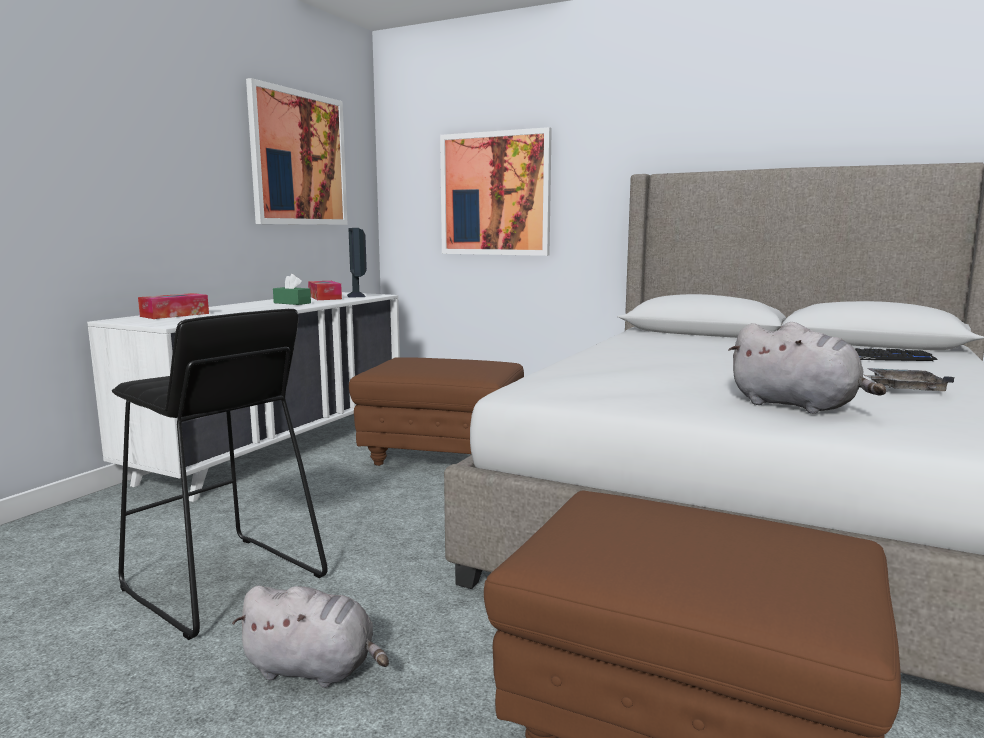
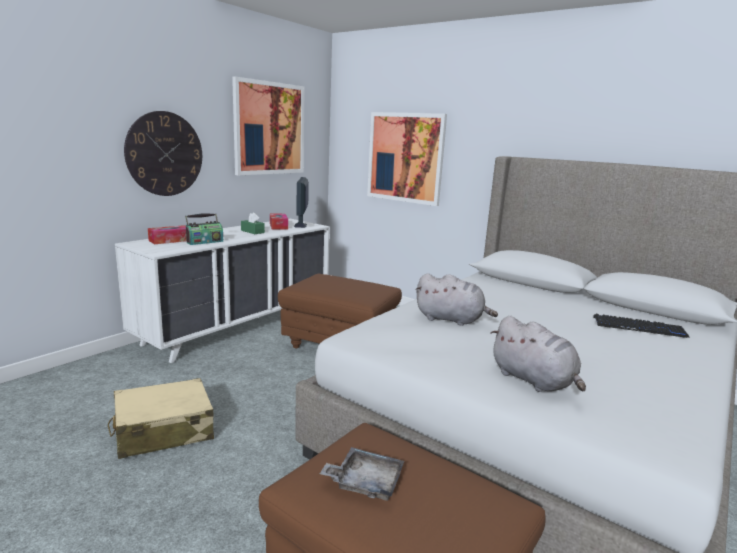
camera: 10 degrees right, 5 degrees up
(156, 186) = (165, 154): none -> wall clock
(222, 584) = (163, 431): black stool -> beige suitcase
(230, 313) = (204, 242): none -> radio
(315, 669) = (191, 506): grey plush toy -> grey plush toy (451, 320)
(903, 389) = (632, 370): grey tray -> grey tray (365, 482)

